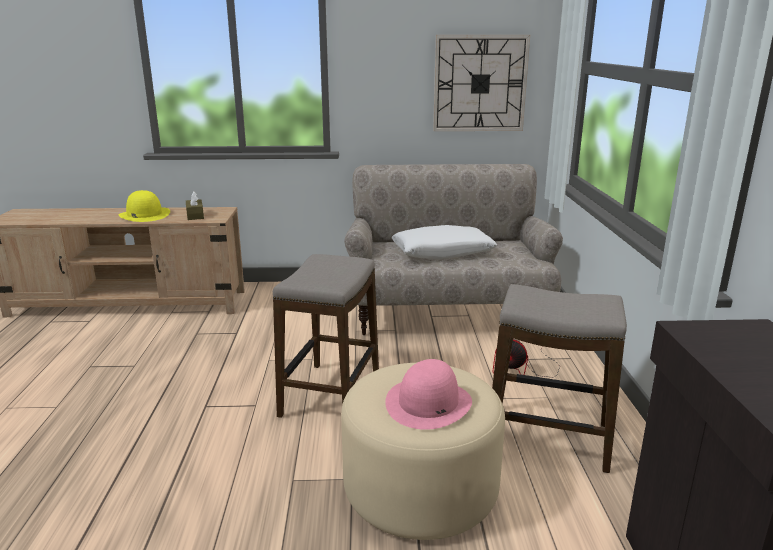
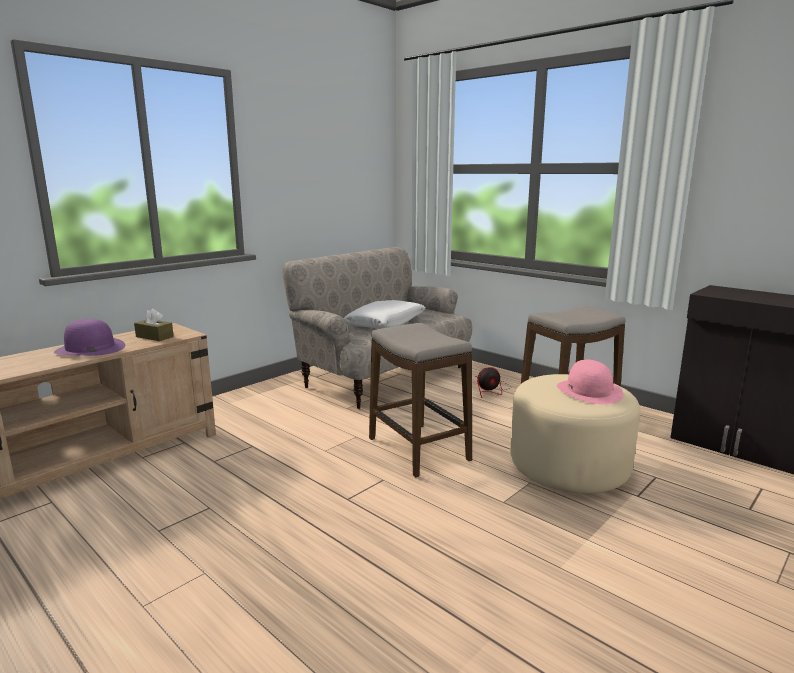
camera: 45 degrees left, 5 degrees down
(144, 215) = (90, 349): yellow hat -> purple hat
(480, 83) = (350, 185): wall clock -> none

